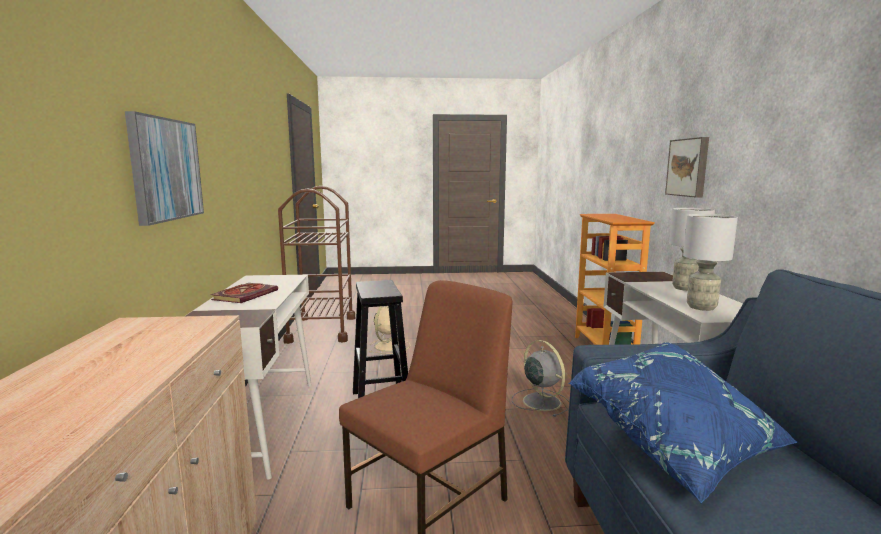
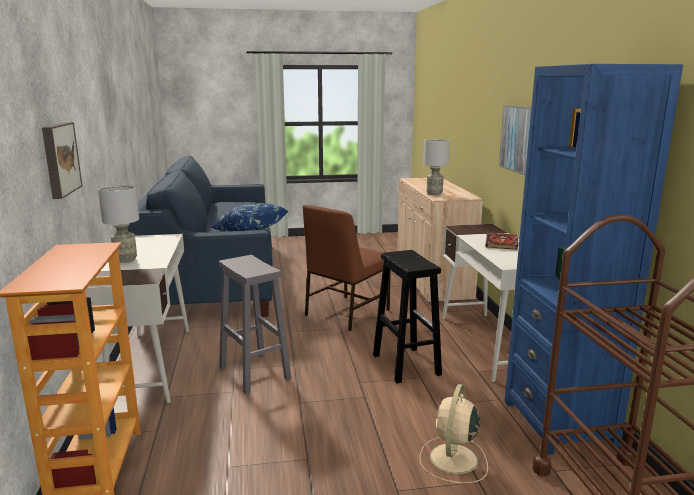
camera: 175 degrees right, 5 degrees up
(298, 358) = (559, 422): none -> blue bookcase
(540, 401) = (255, 373): grey fan -> grey stool
(702, 307) = (157, 242): grey table lamp -> grey table lamp (434, 194)

